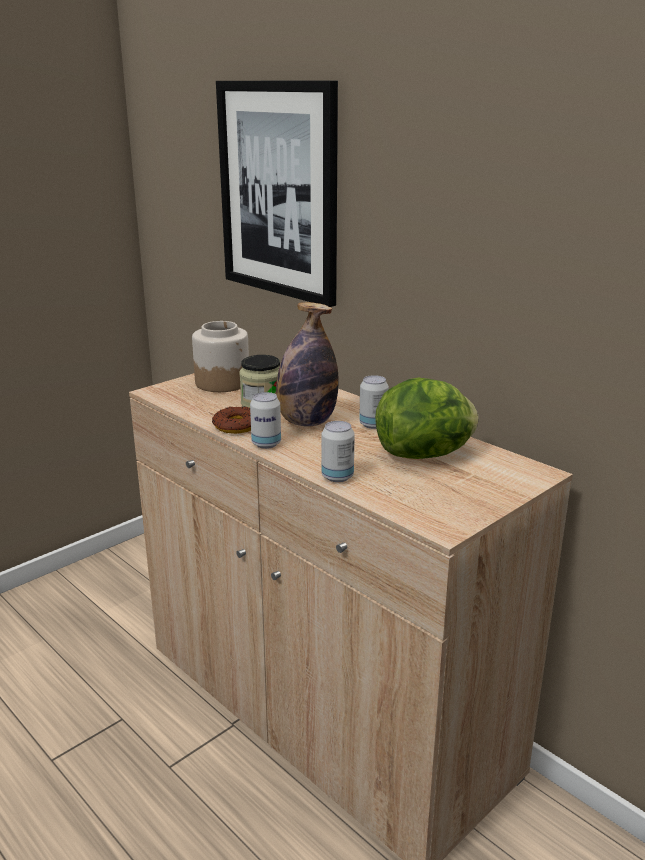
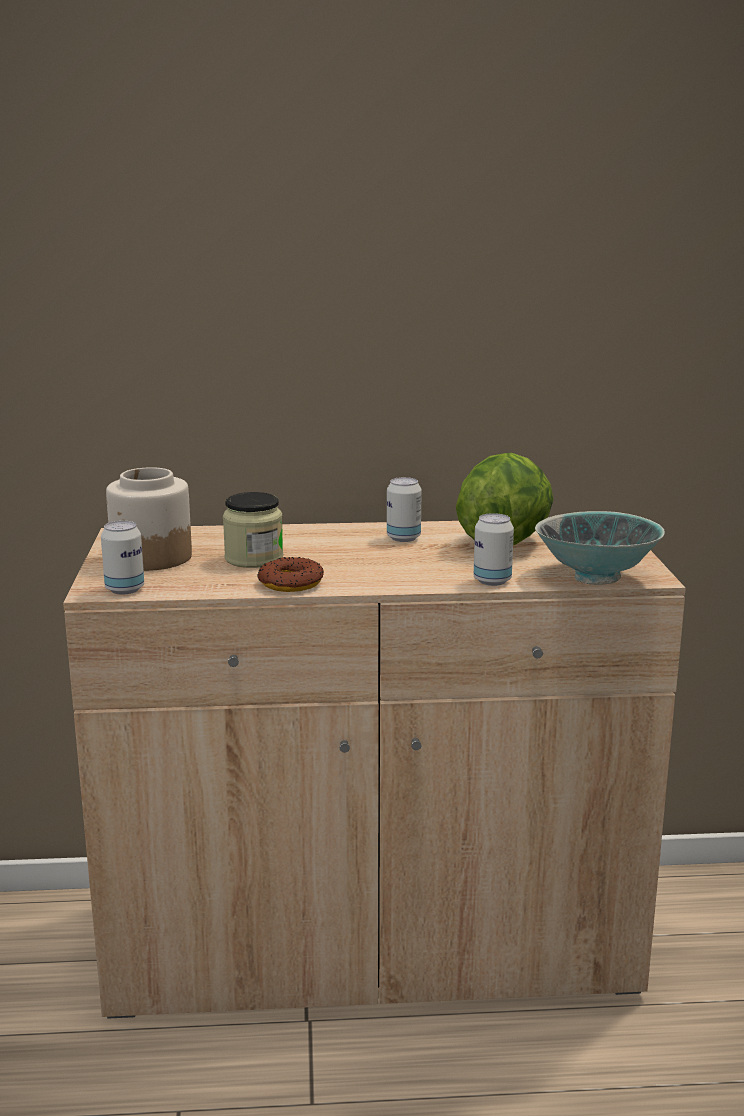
camera: 50 degrees left, 5 degrees down
(266, 444) = (363, 584): can -> can (125, 589)
(279, 191) = (140, 280): picture -> none
(306, 422) = (344, 557): bottle -> none
(406, 509) = (597, 578): none -> bowl

